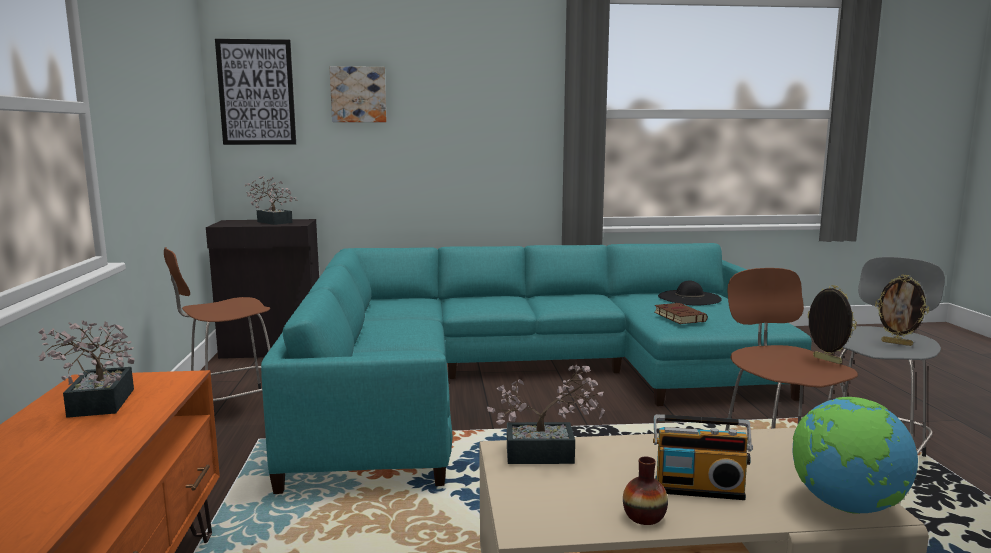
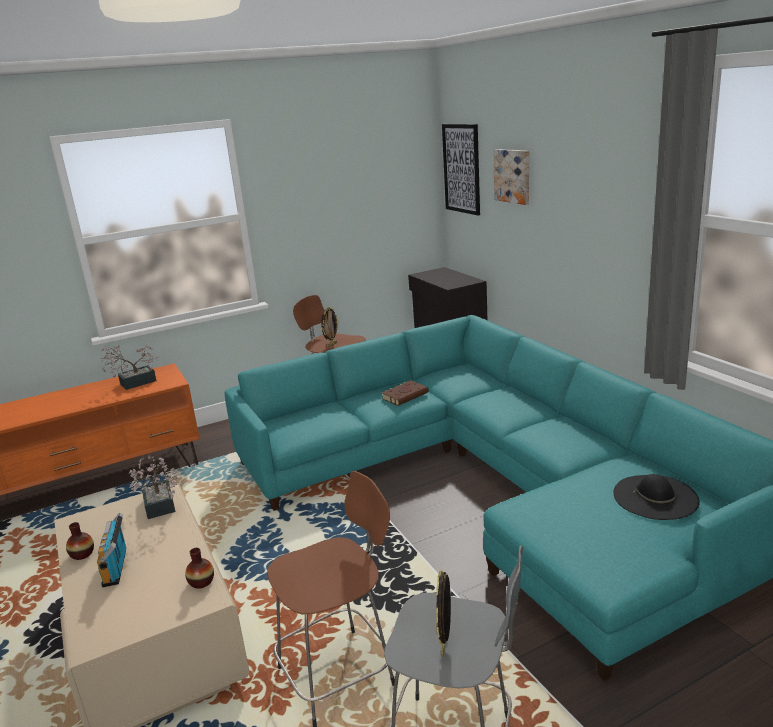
camera: 70 degrees right, 10 degrees up
(273, 222) = (452, 278): potted plant -> none
(678, 316) = (558, 503): brown book -> brown book (406, 395)
(753, 438) = (201, 582): none -> vase
(826, 360) = (340, 592): picture frame -> picture frame (331, 345)
(846, 506) = (94, 630): globe -> none

